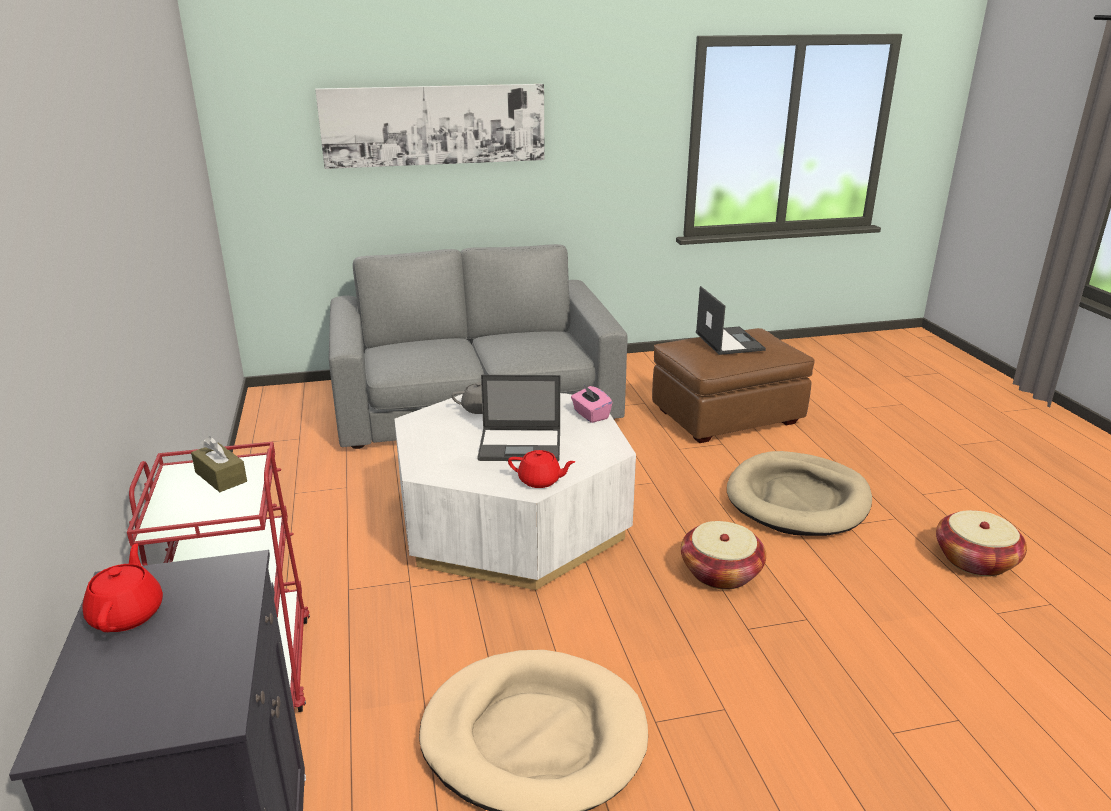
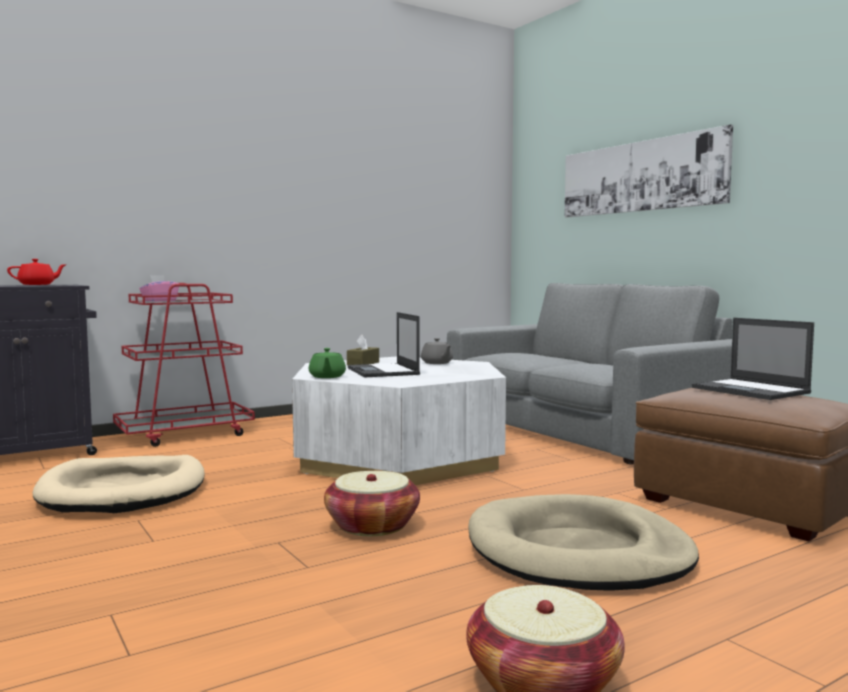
camera: 70 degrees right, 20 degrees down
(221, 477) = (199, 301): brown tissue box -> brown tissue box (363, 363)
(540, 481) = (327, 377): red teapot -> green teapot
(590, 415) = (463, 377): pink tissue box -> pink tissue box (159, 301)
(728, 341) = (751, 390): laptop -> laptop turned 90 degrees clockwise

